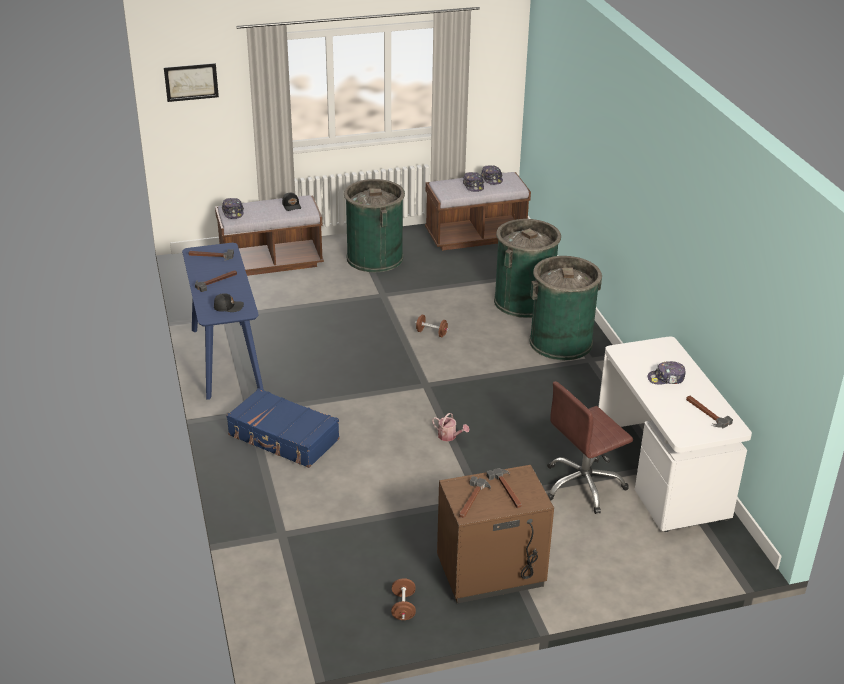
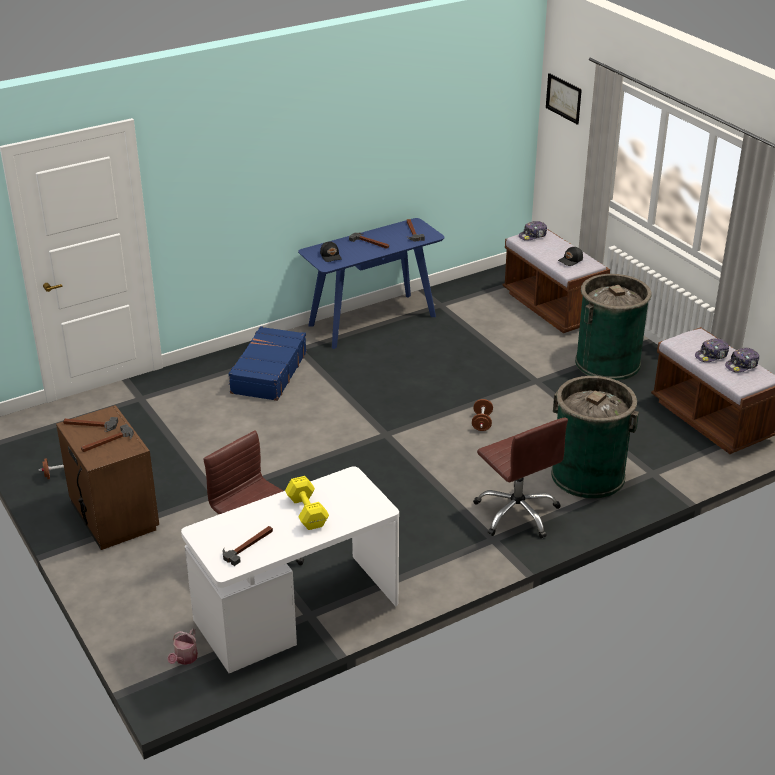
camera: 75 degrees right, 0 degrees up
(449, 436) = (306, 462): watering can -> watering can (184, 659)
(561, 342) = (517, 513): green trash can -> brown office chair
(666, 379) = (307, 513): cap -> yellow dumbbell

